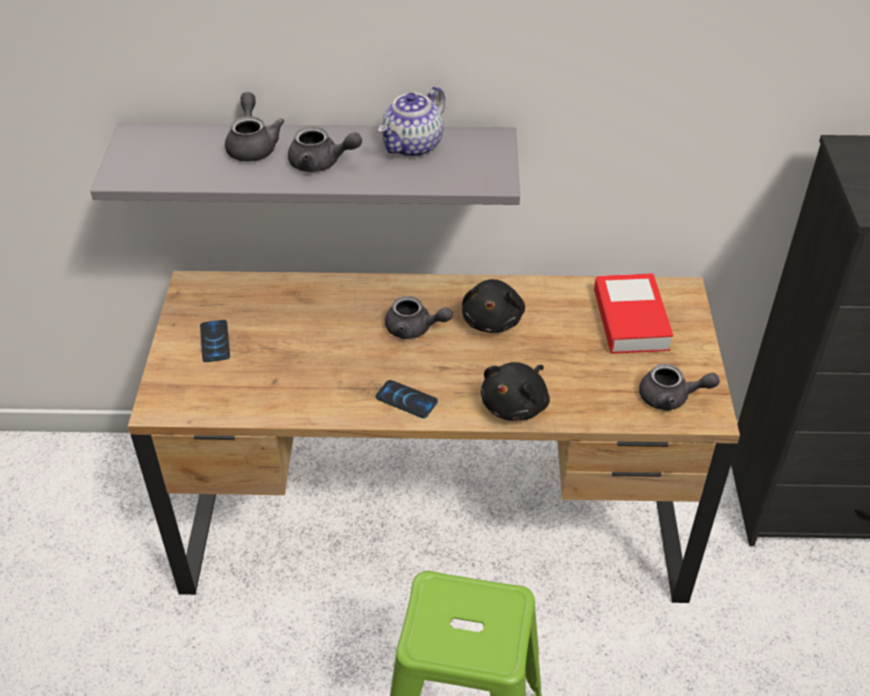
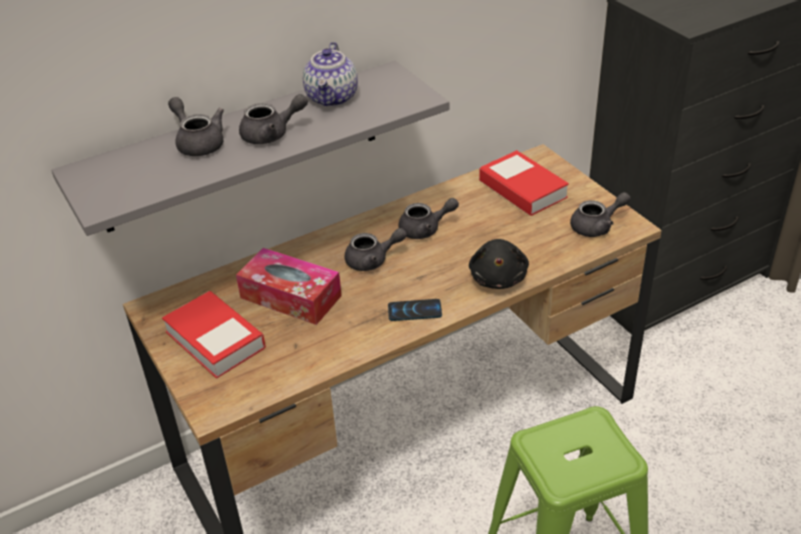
camera: 30 degrees left, 5 degrees down
(215, 342) = (215, 340): phone -> book
(311, 331) = (291, 297): none -> tissue box
(492, 320) = (425, 229): black plush toy -> grey teapot

